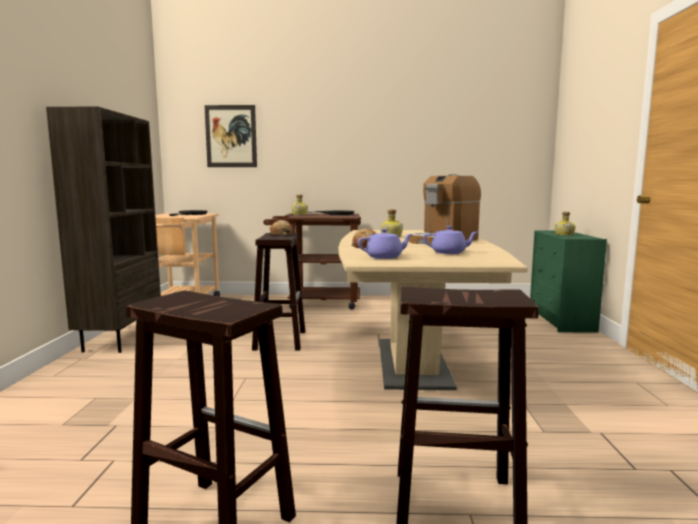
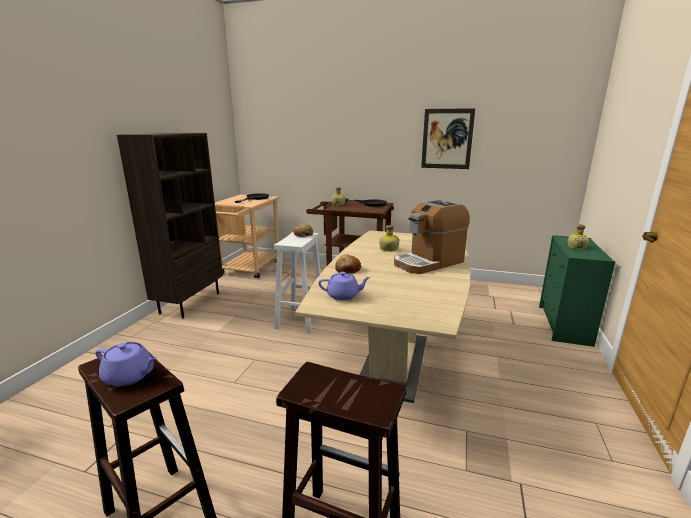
camera: 15 degrees right, 10 degrees up
(231, 136) = (288, 131): picture -> picture (447, 139)
(280, 340) = (301, 319): brown stool -> white stool
(449, 252) = (410, 291): purple teapot -> purple teapot (130, 376)

